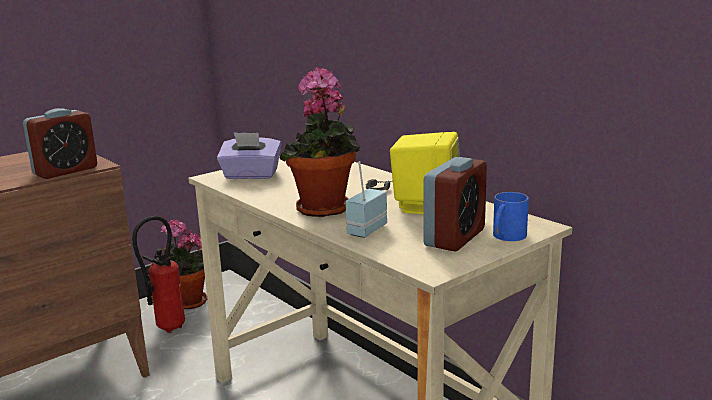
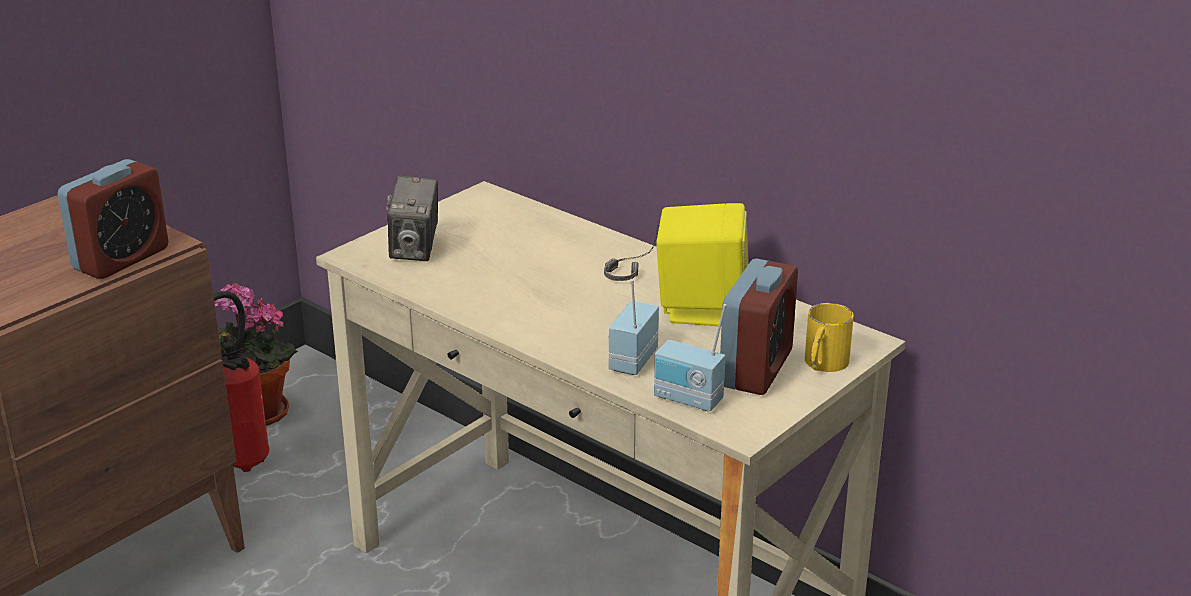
camera: 10 degrees left, 10 degrees up
(251, 175) = (415, 249): purple tissue box -> camera
(325, 210) = (559, 323): potted plant -> none
(397, 252) = (687, 400): none -> radio
(506, 237) = (823, 364): blue mug -> yellow mug

